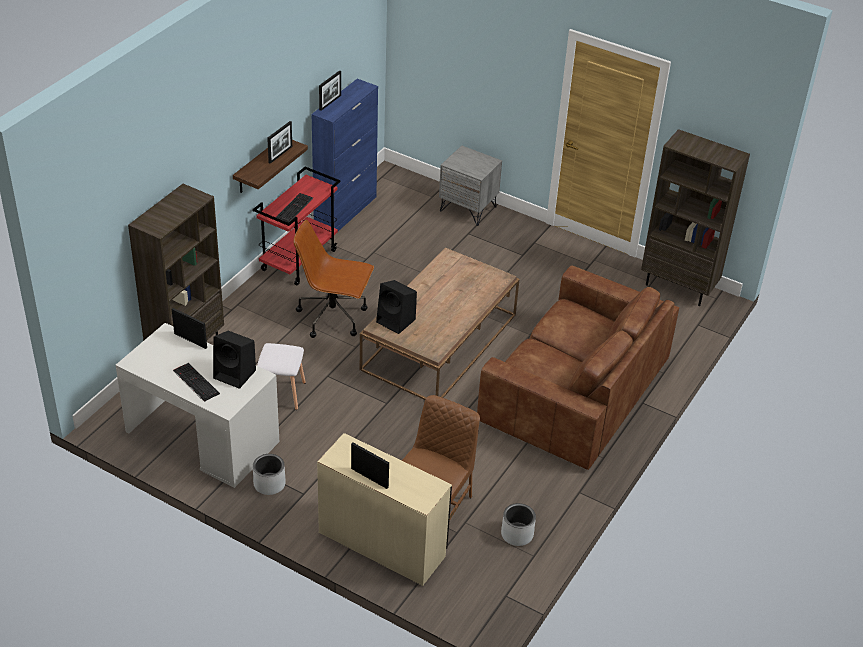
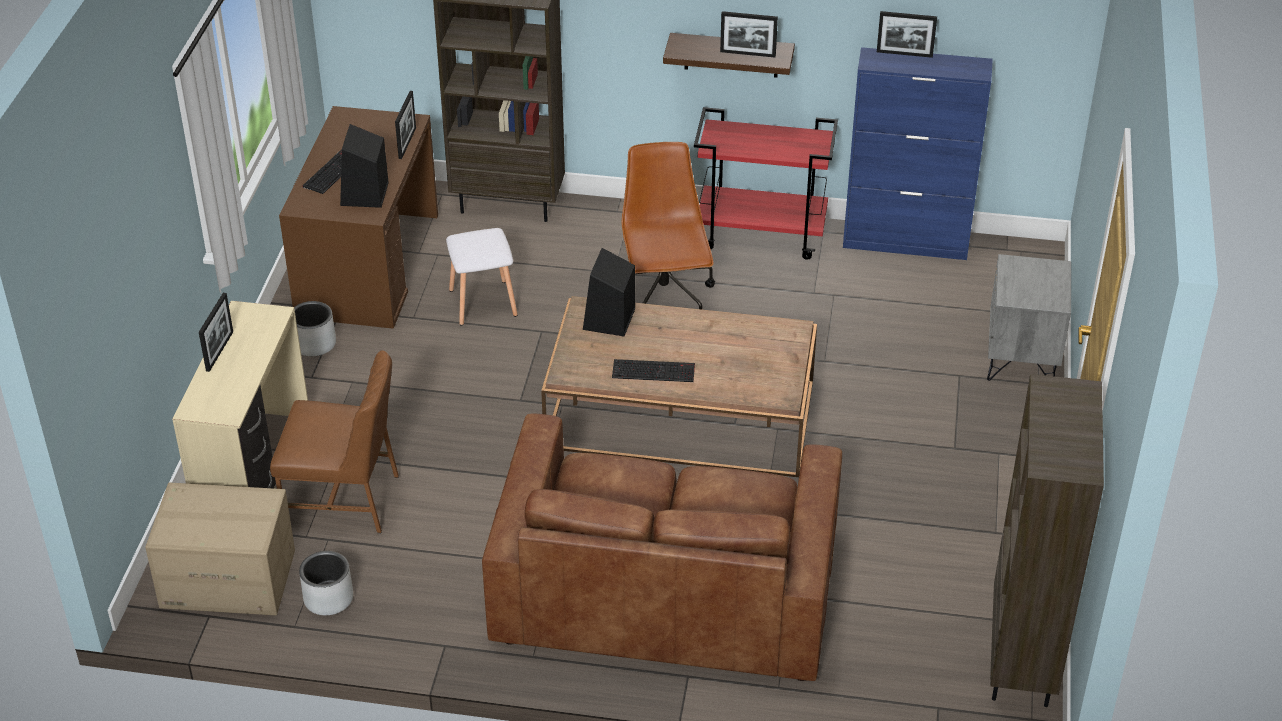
camera: 70 degrees right, 0 degrees up
(202, 437) = (368, 265): white desk -> brown desk
(294, 207) = (747, 143): keyboard -> keyboard (654, 370)
(476, 578) = (229, 578): none -> cardboard box

